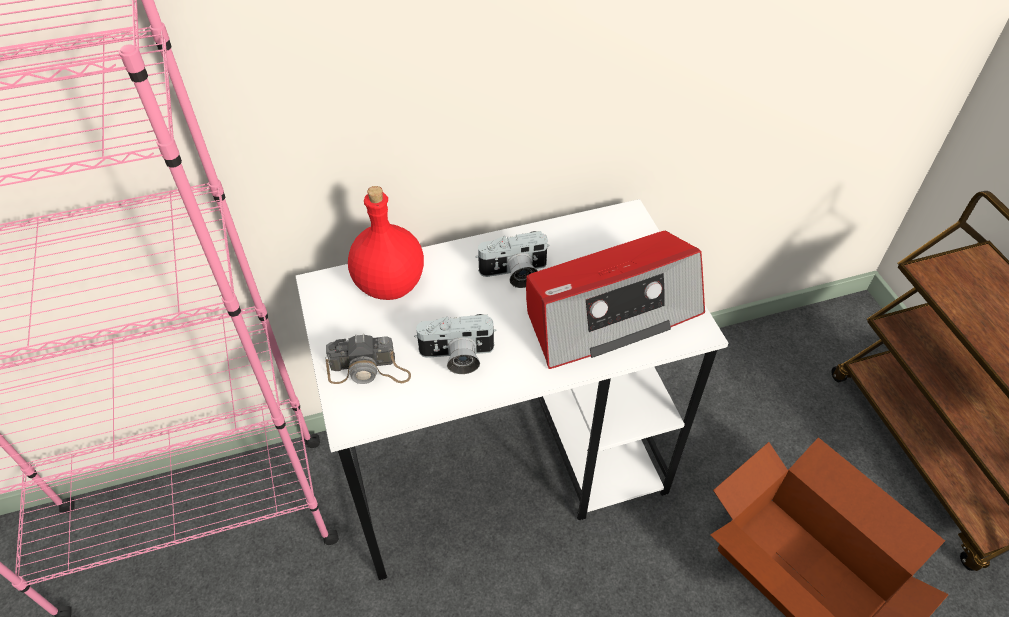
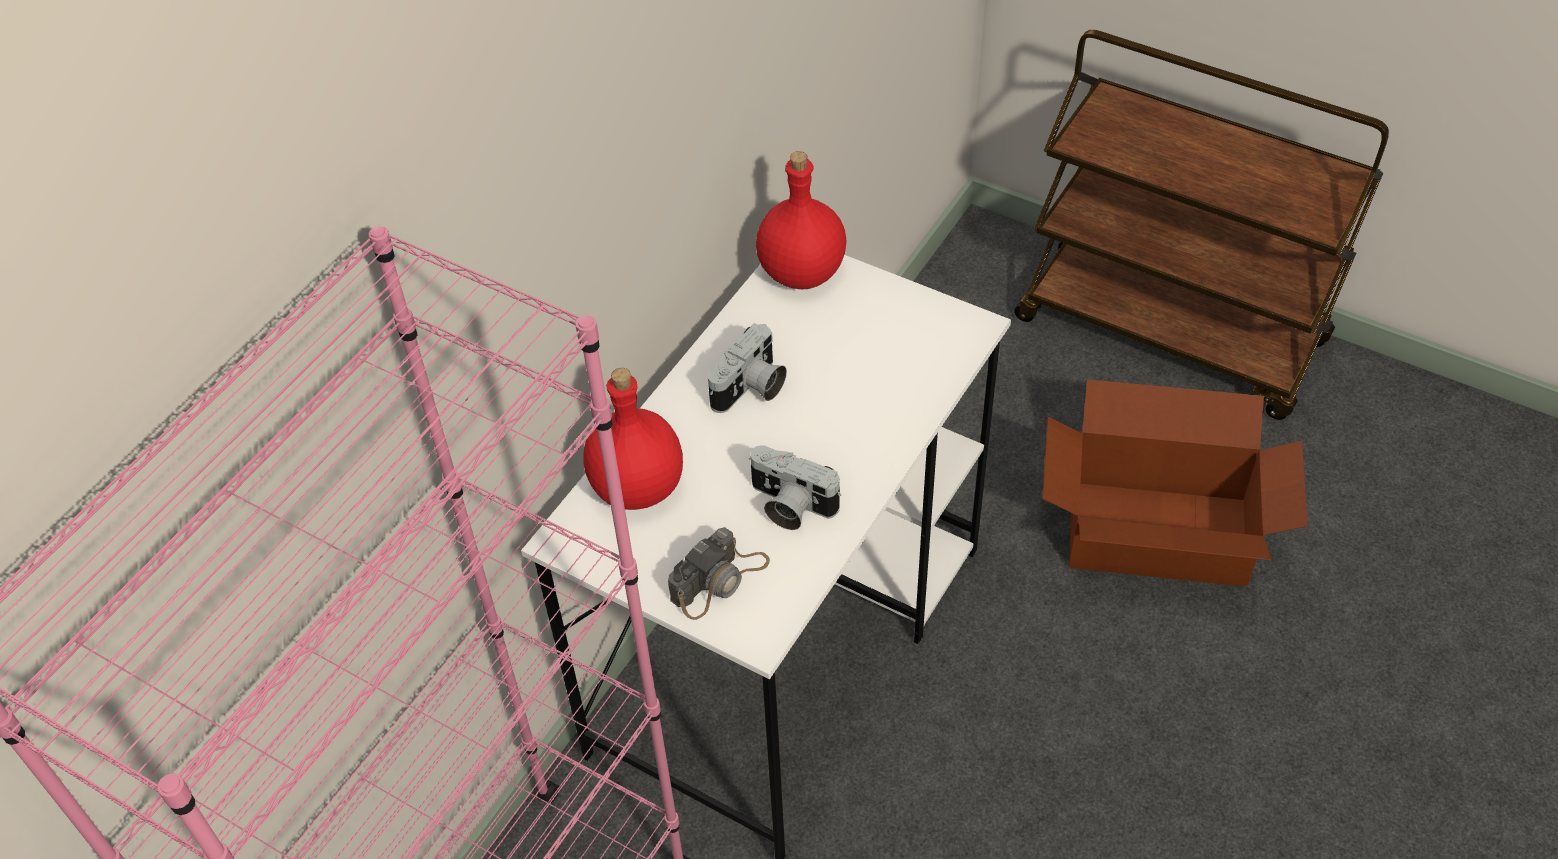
camera: 40 degrees left, 0 degrees up
(457, 357) = (789, 505): camera -> camera turned 75 degrees clockwise
(610, 313) = (882, 364): radio -> none
(620, 227) = (800, 273): none -> red bottle

